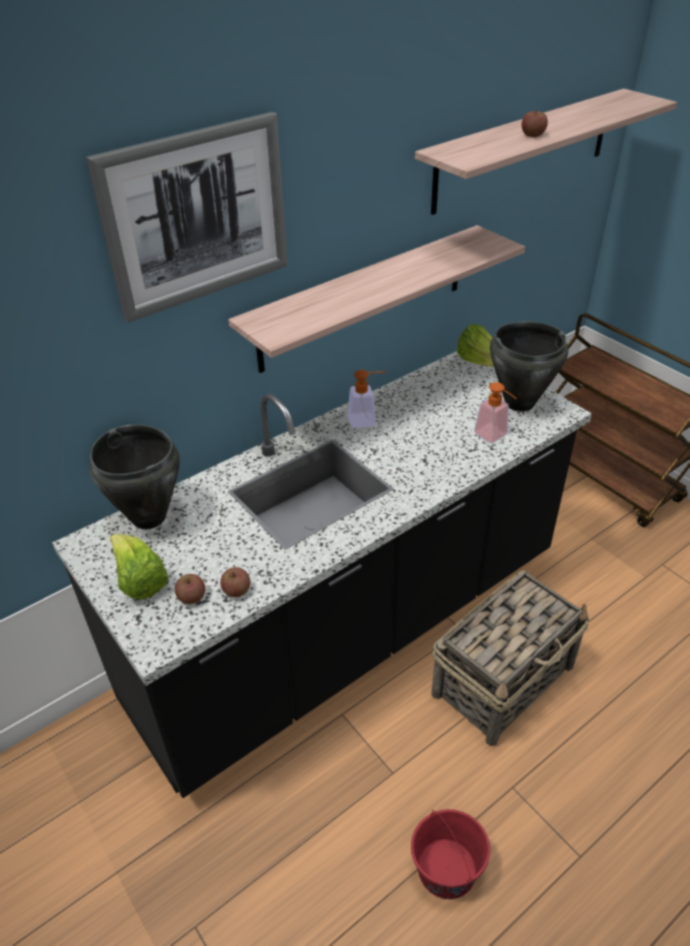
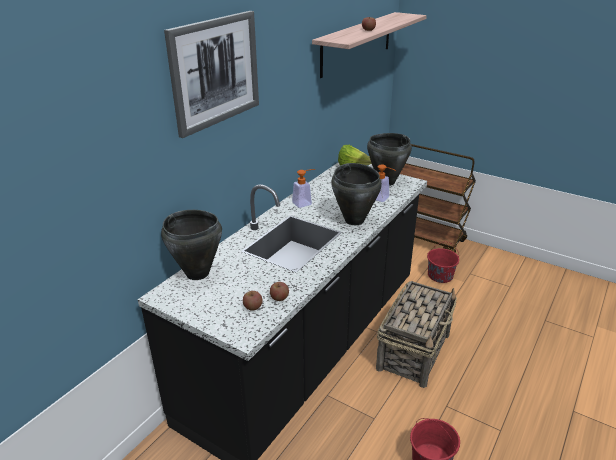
camera: 20 degrees left, 10 degrees down
(139, 581) = (212, 306): lettuce -> none
(364, 298) = (292, 128): shelf -> none
(426, 470) = (354, 220): none -> black cooking pot
(608, 556) = (440, 275): none -> red bucket

